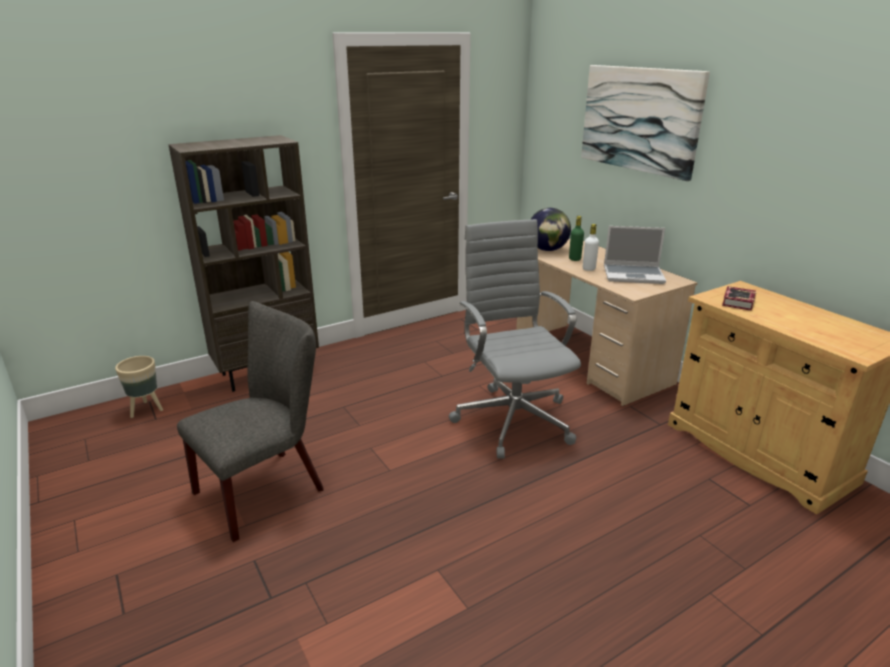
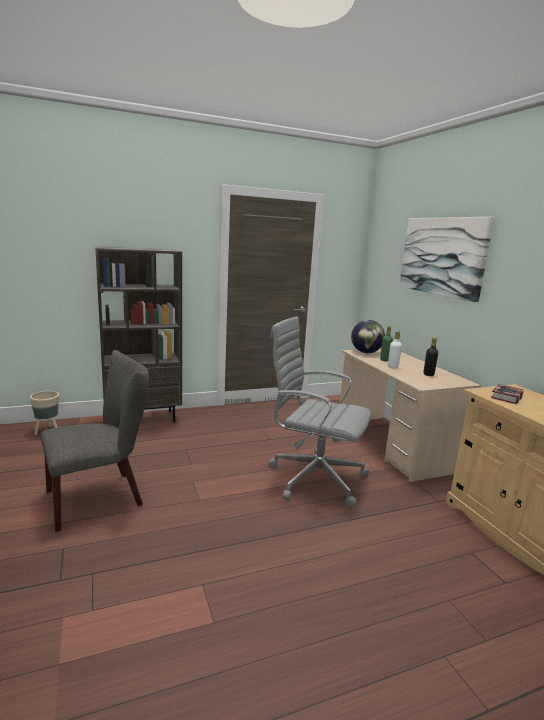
camera: 10 degrees right, 10 degrees down
(513, 418) = (314, 477): grey office chair -> grey office chair turned 60 degrees counterclockwise
(634, 275) = (428, 374): laptop -> black bottle

